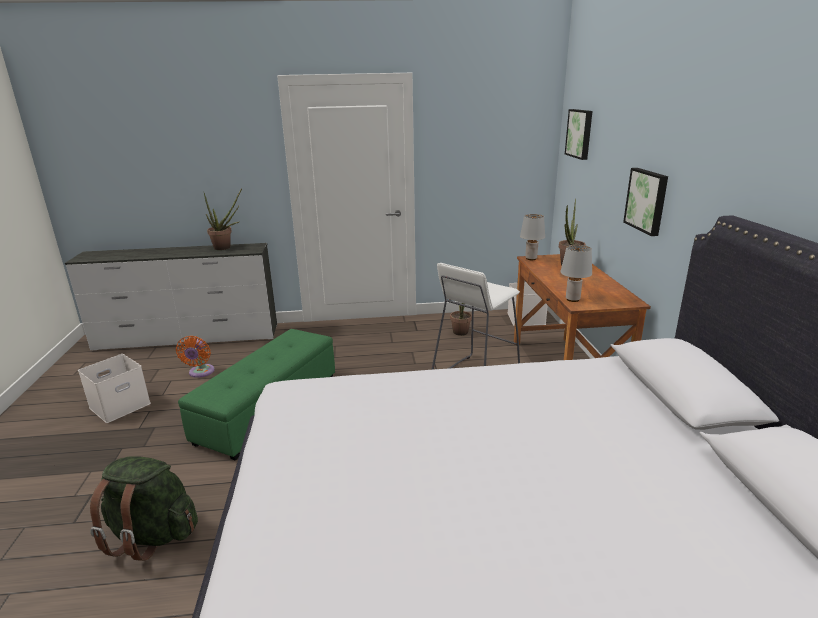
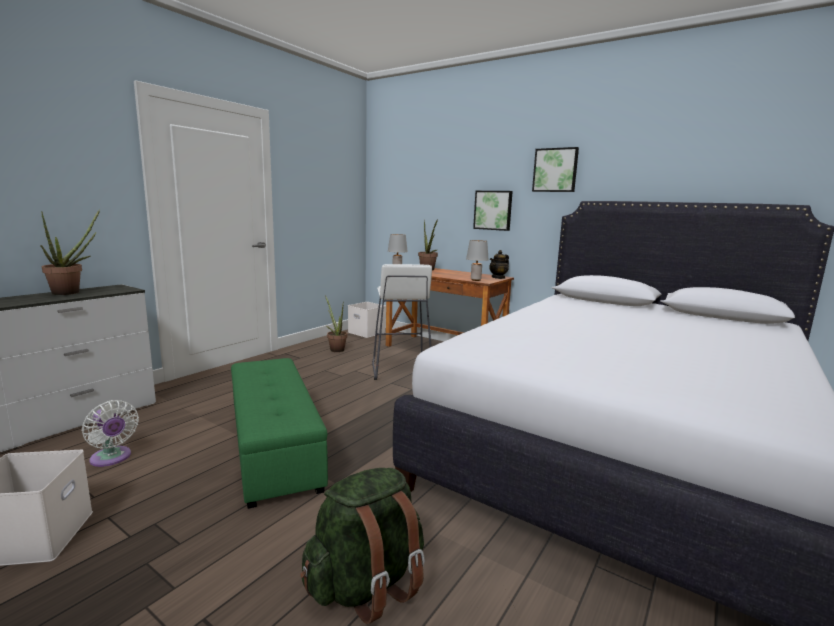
camera: 50 degrees left, 10 degrees down
(200, 373) = (112, 458): orange fan -> white fan
(580, 133) = (398, 177): picture -> picture (555, 170)
(621, 302) = (498, 277): none -> teapot

